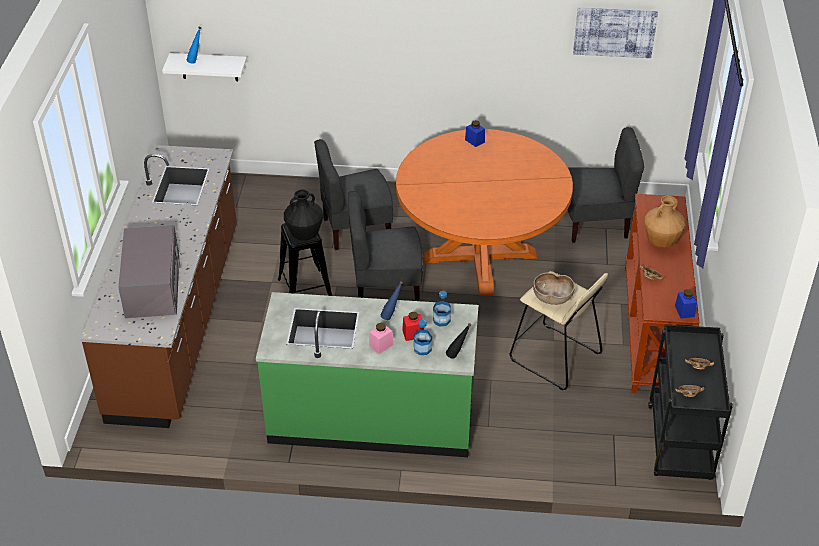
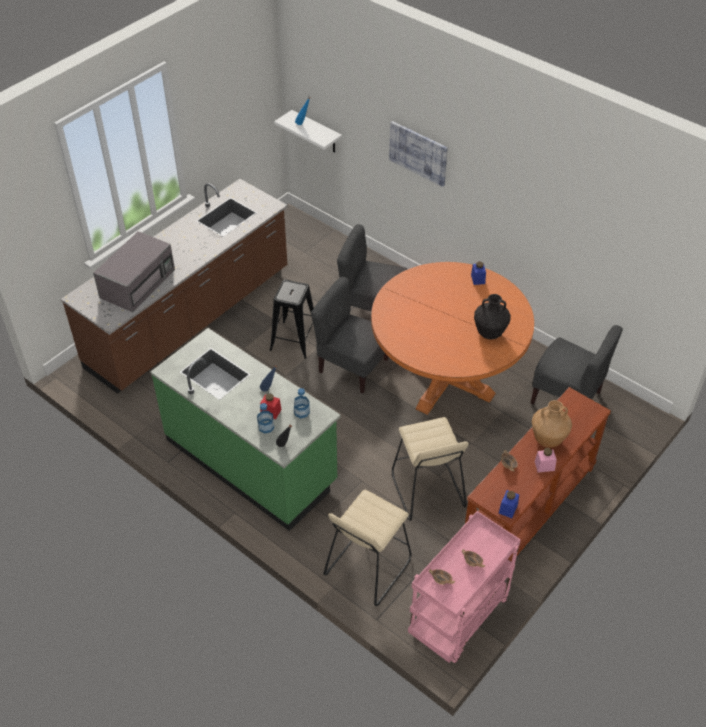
camera: 35 degrees right, 5 degrees up
(304, 235) = (291, 296): black vase -> black vase (489, 333)
(381, 345) = (240, 408): pink jar -> pink jar (544, 466)
(552, 298) = (422, 440): brown bowl -> none
(566, 447) = (367, 567): none -> beige stool
(614, 32) = (625, 234): picture -> picture (418, 153)
(680, 445) = (458, 619): black cart -> pink cart

